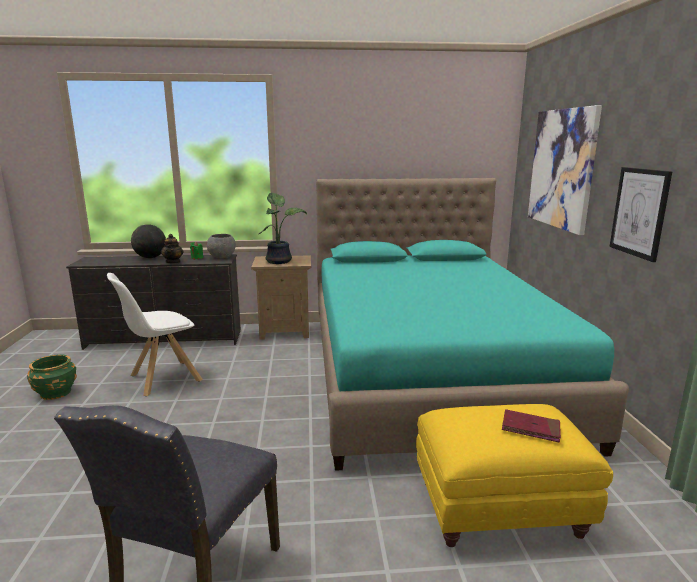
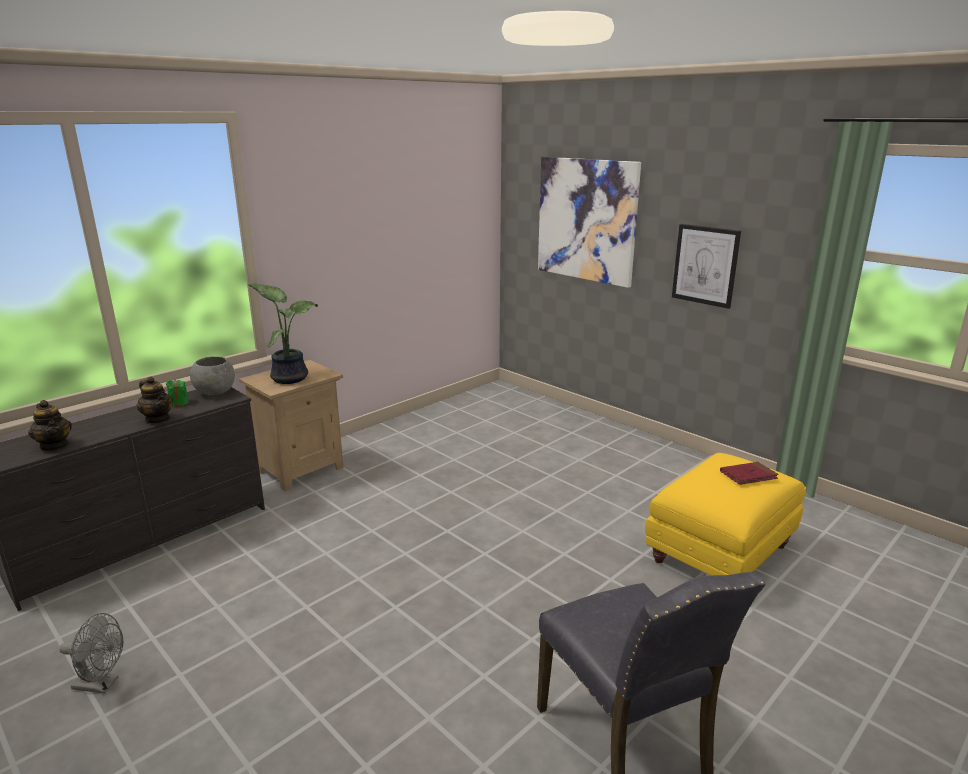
camera: 40 degrees left, 5 degrees up
(56, 392) = (102, 684): green planter -> grey fan
(116, 262) = (55, 445): none -> teapot
(150, 257) = (98, 422): globe -> none
(162, 379) = (240, 591): white chair -> none
(428, 372) = (519, 461): turquoise bed -> none

